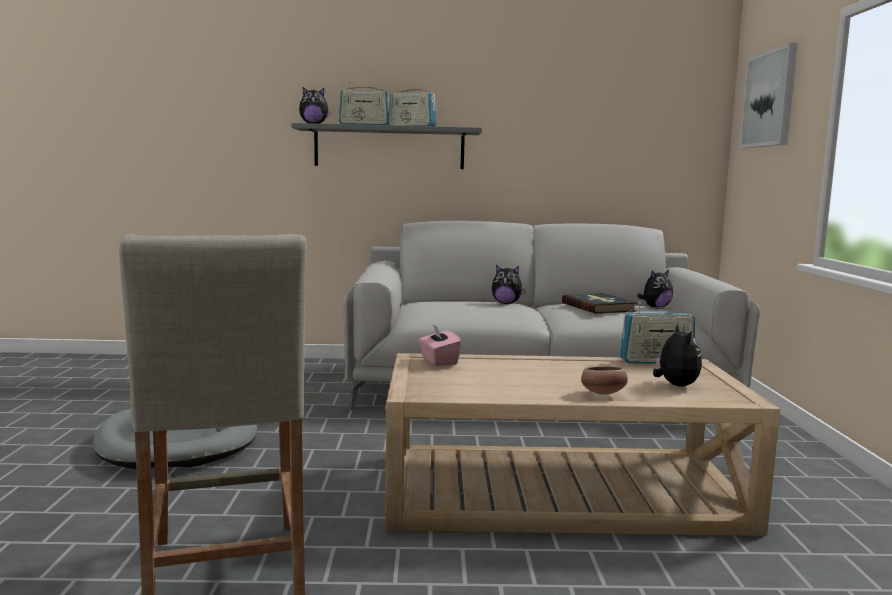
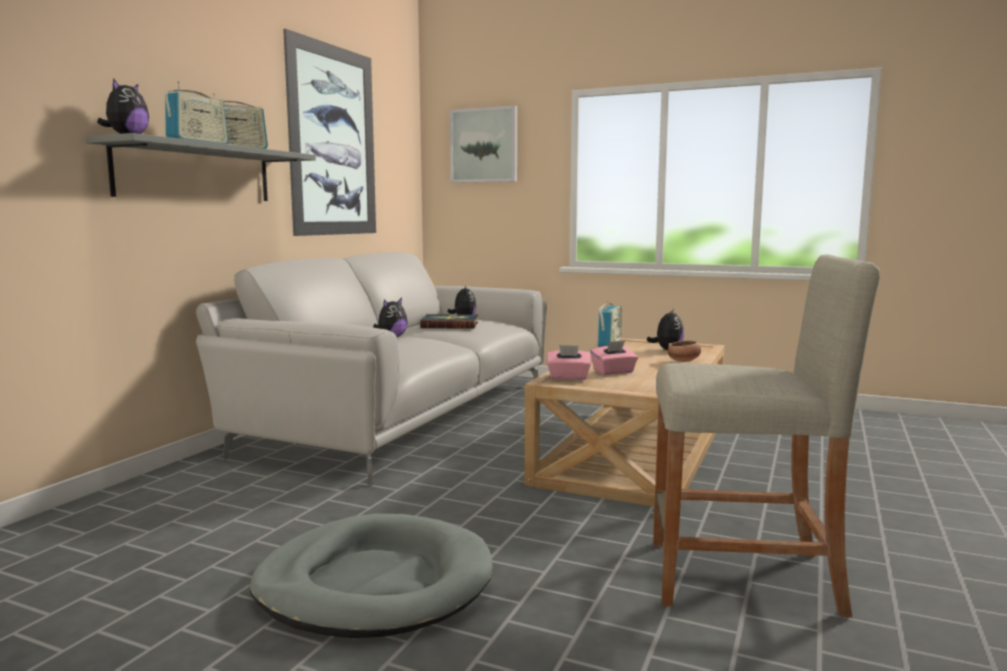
camera: 65 degrees left, 0 degrees up
(496, 373) = (613, 372): none -> pink tissue box
(562, 111) = (333, 141): none -> picture
(675, 385) = (667, 350): plush toy -> plush toy turned 90 degrees clockwise

